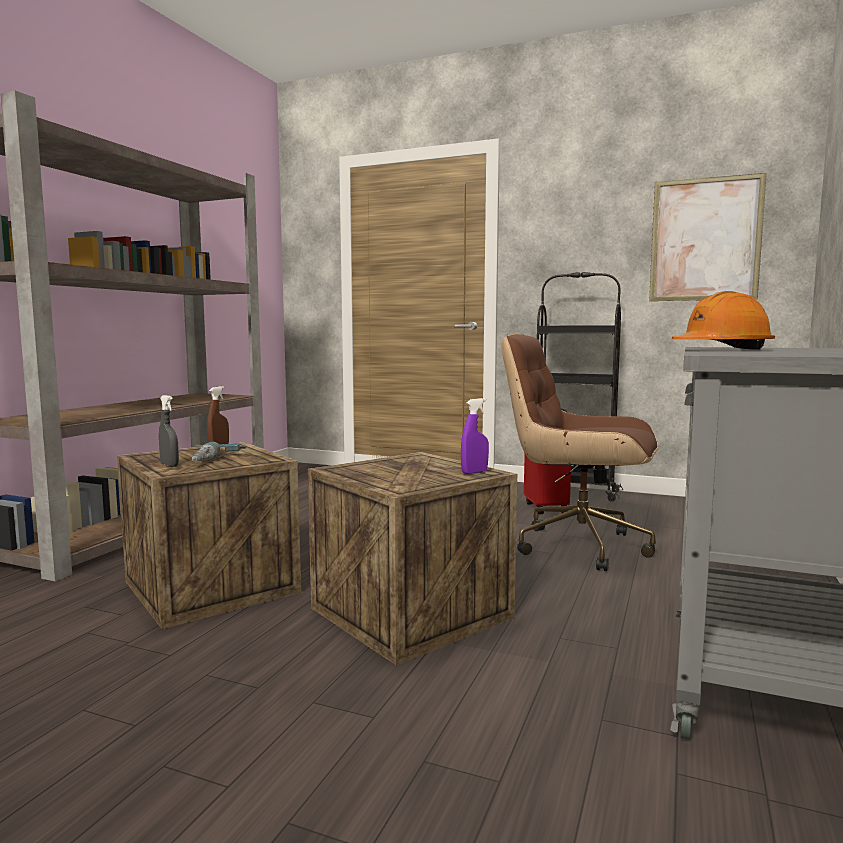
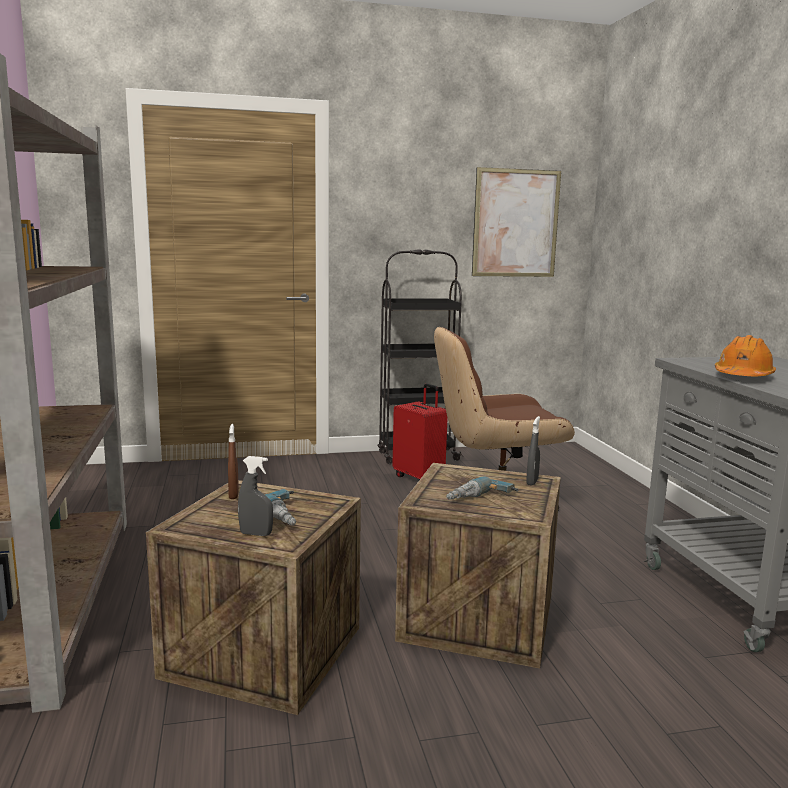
camera: 35 degrees left, 5 degrees up
(387, 475) = (481, 500): none -> power drill
(474, 472) = (532, 482): purple spray bottle -> grey spray bottle

